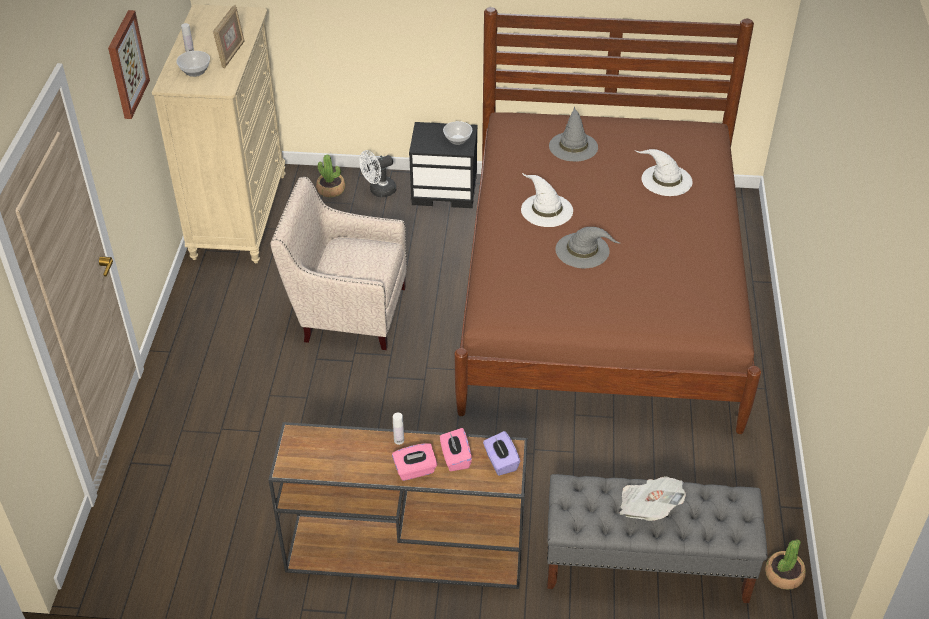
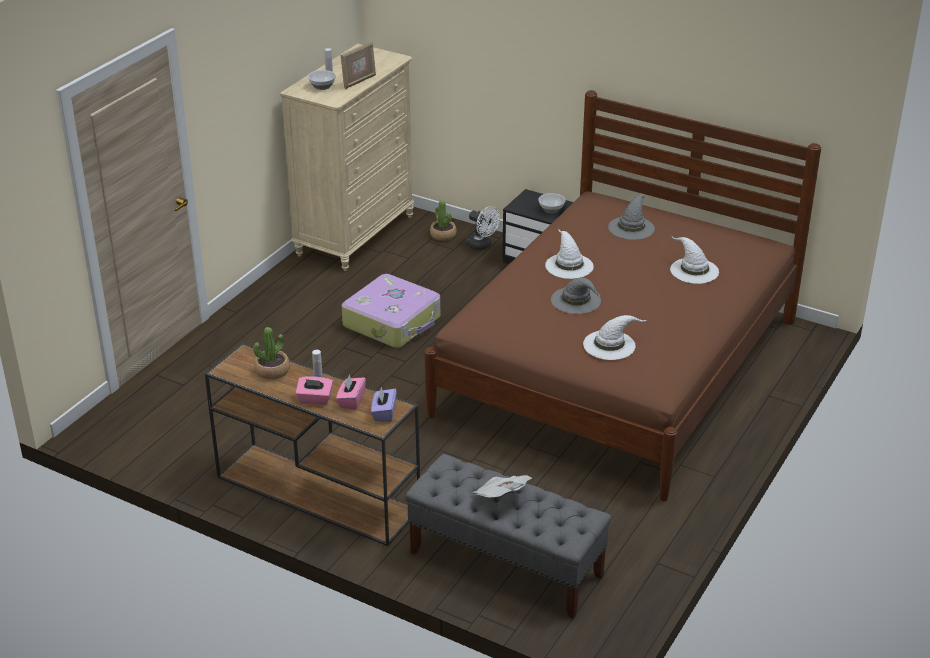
camera: 25 degrees right, 10 degrees down
(126, 64) = (255, 60): picture -> none
(347, 310) = (393, 322): beige armchair -> suitcase
(379, 191) = (482, 246): white fan -> white fan turned 135 degrees counterclockwise
(651, 293) = (610, 344): none -> white hat
(783, 575) = (620, 610): potted plant -> potted plant (272, 371)

